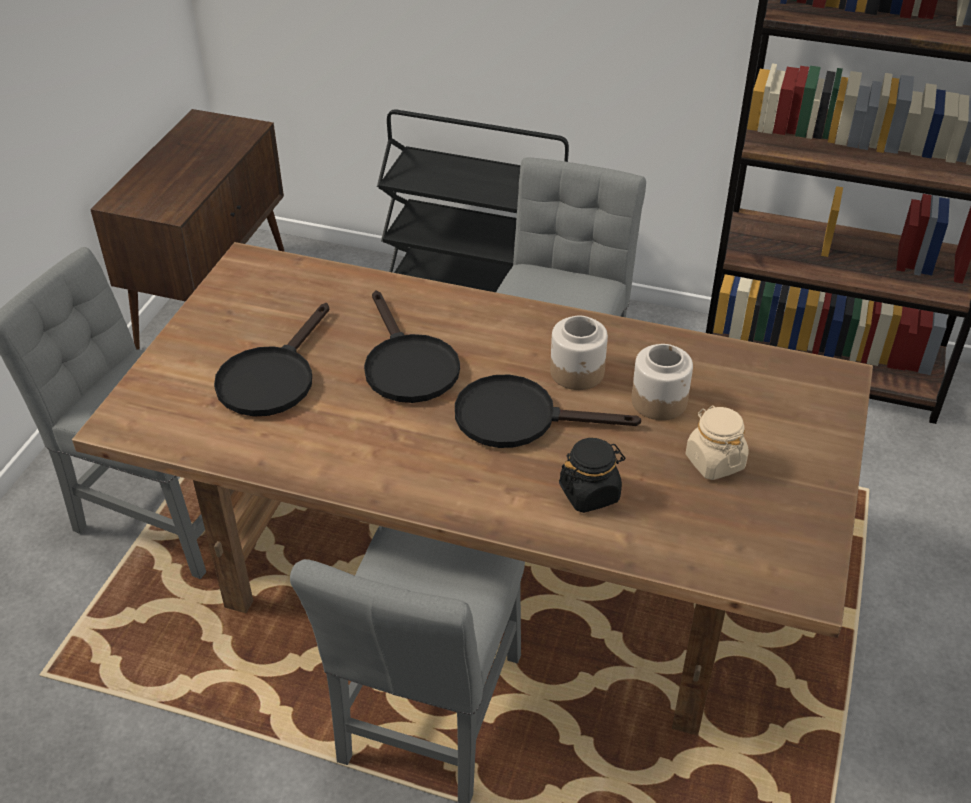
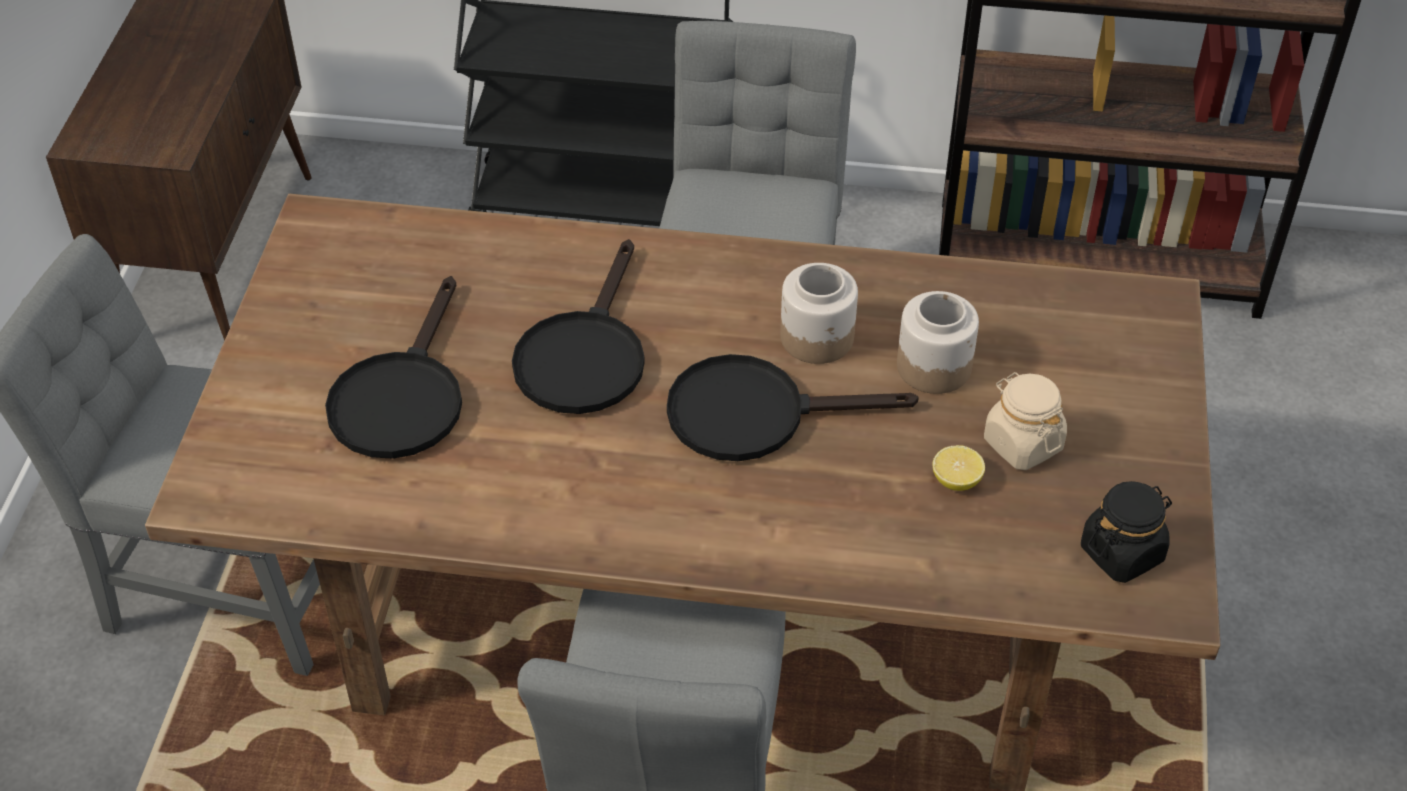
camera: 10 degrees left, 5 degrees up
(407, 365) = (584, 355): black frying pan -> black frying pan turned 45 degrees clockwise
(590, 493) = (871, 509): black jar -> black jar (1122, 552)
(658, 481) = (956, 481): none -> lemon

